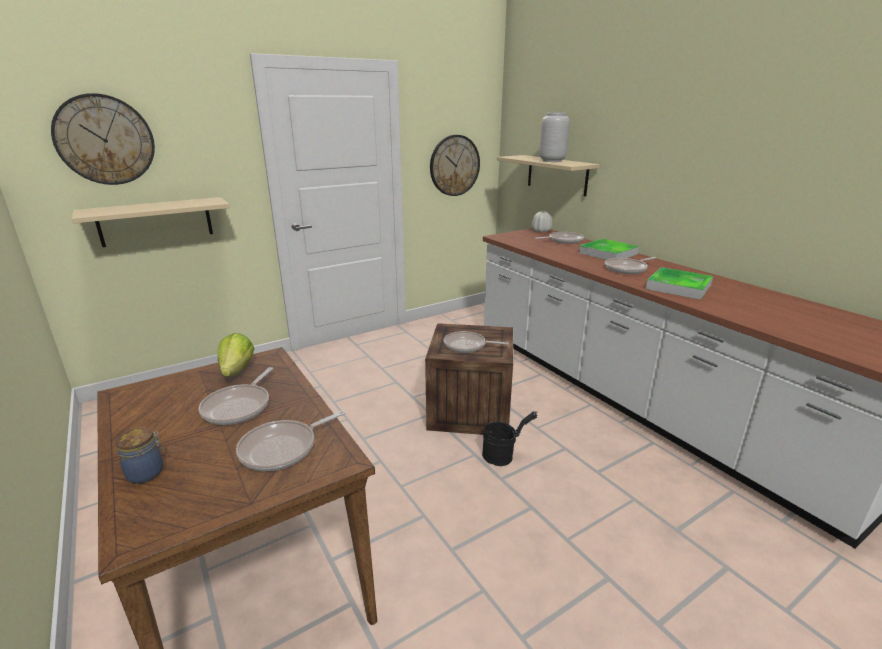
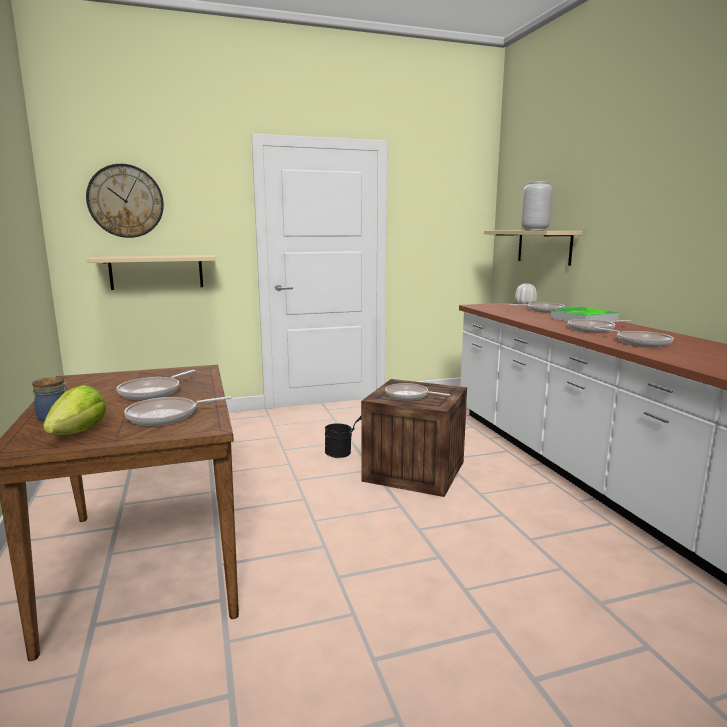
camera: 15 degrees right, 10 degrees down
(236, 371) = (168, 374): lettuce -> lettuce (78, 432)
(454, 165) = (443, 241): wall clock -> none
(503, 456) = (431, 512): black bucket -> black bucket (343, 453)
(678, 287) = (640, 342): tray -> frying pan

